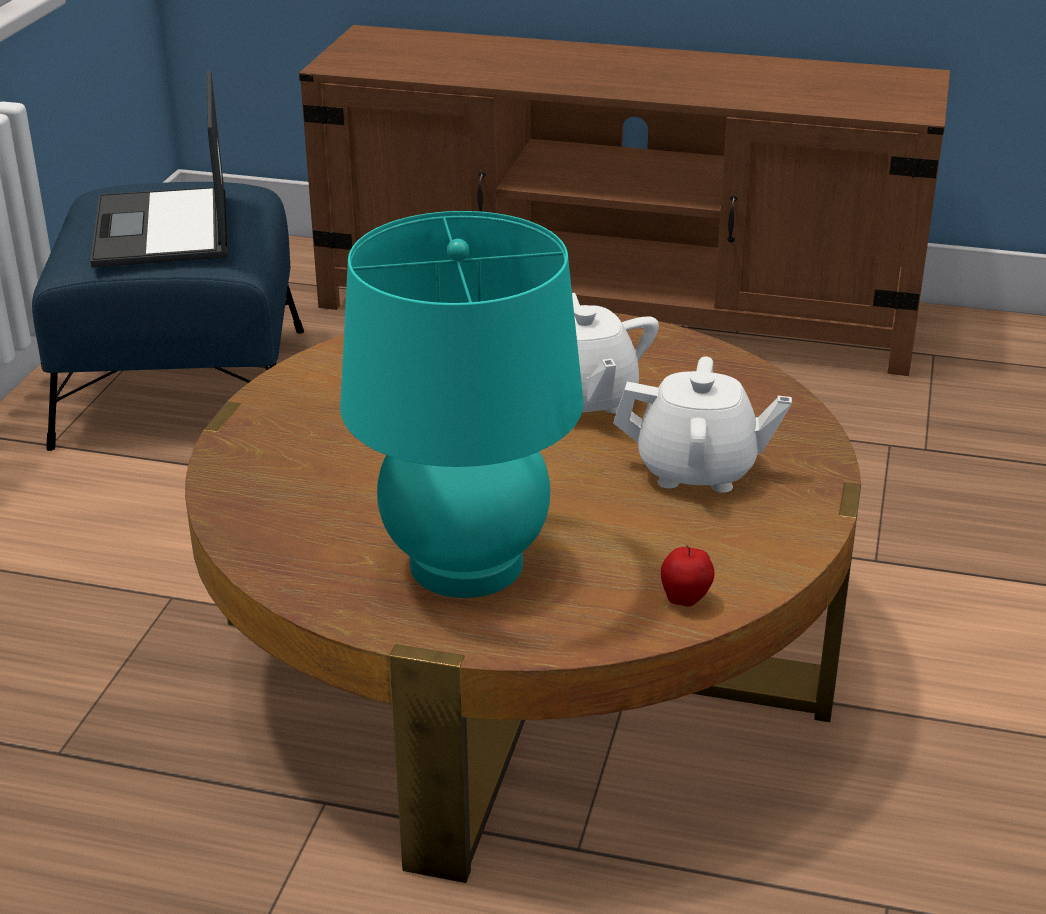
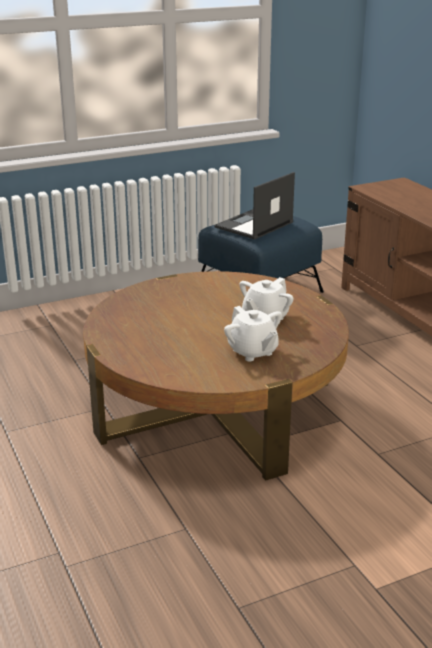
camera: 50 degrees right, 5 degrees down
(466, 564) = (144, 338): turquoise table lamp -> none
(685, 601) = (174, 376): apple -> none

